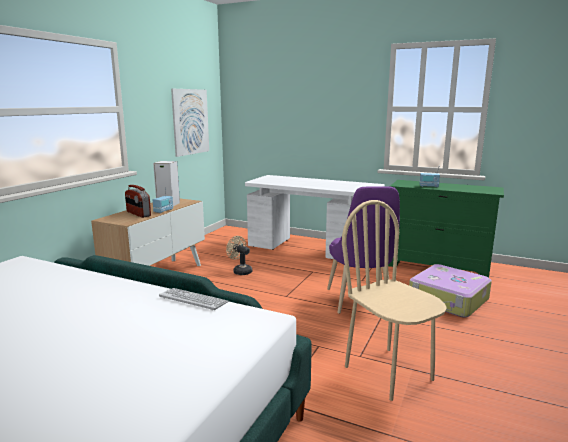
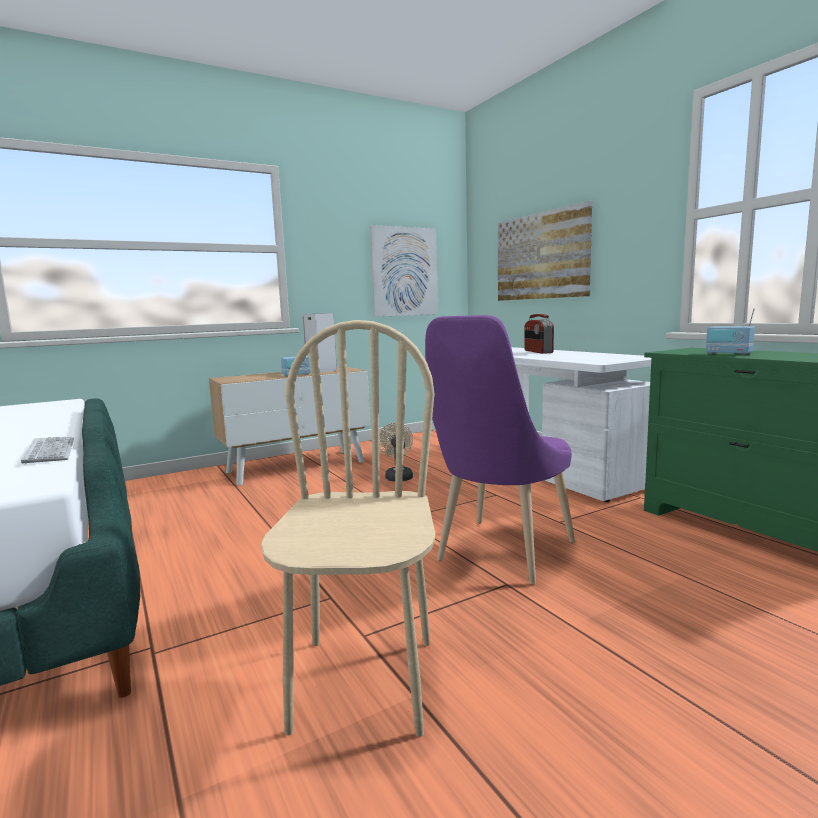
camera: 35 degrees right, 5 degrees down
(138, 214) = (264, 376): radio -> radio (538, 352)
(289, 117) = (541, 256): none -> picture
(448, 300) = (693, 595): suitcase -> none

